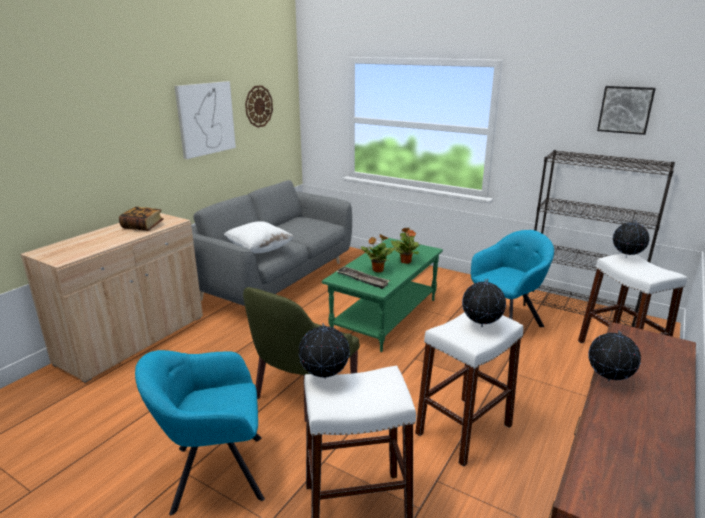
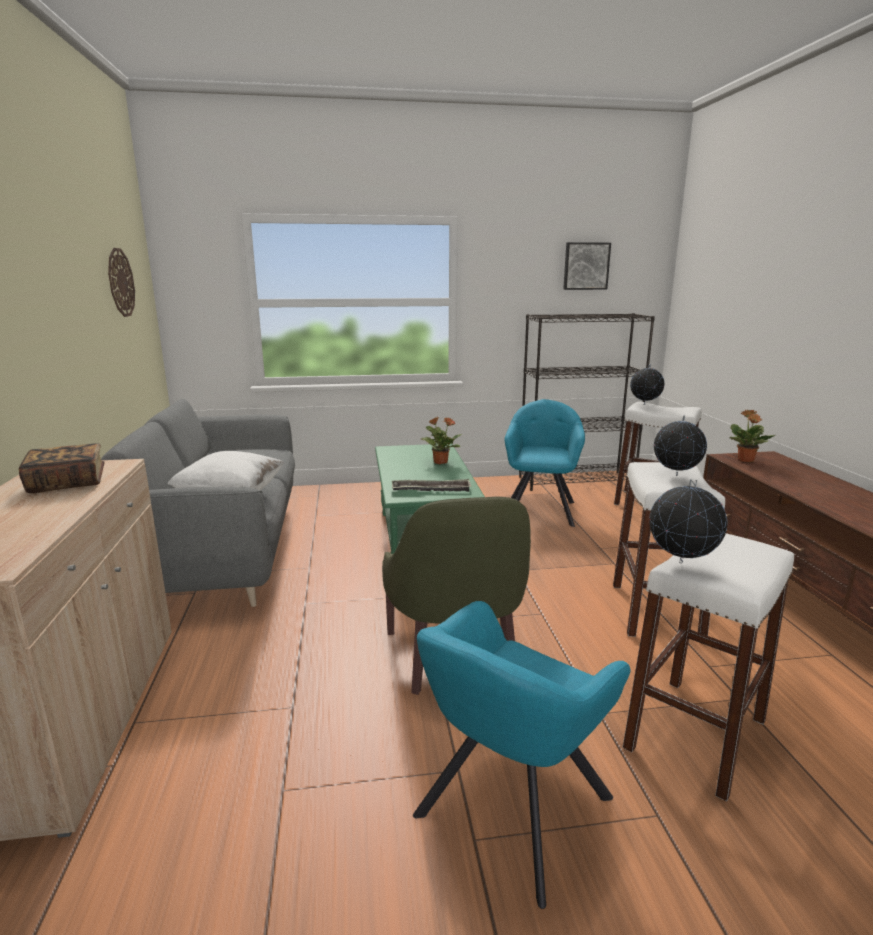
camera: 40 degrees left, 5 degrees down
(205, 119) = (71, 293): picture -> none
(377, 270) = (428, 477): potted plant -> potted plant (745, 460)
(608, 381) = (795, 491): globe -> none

